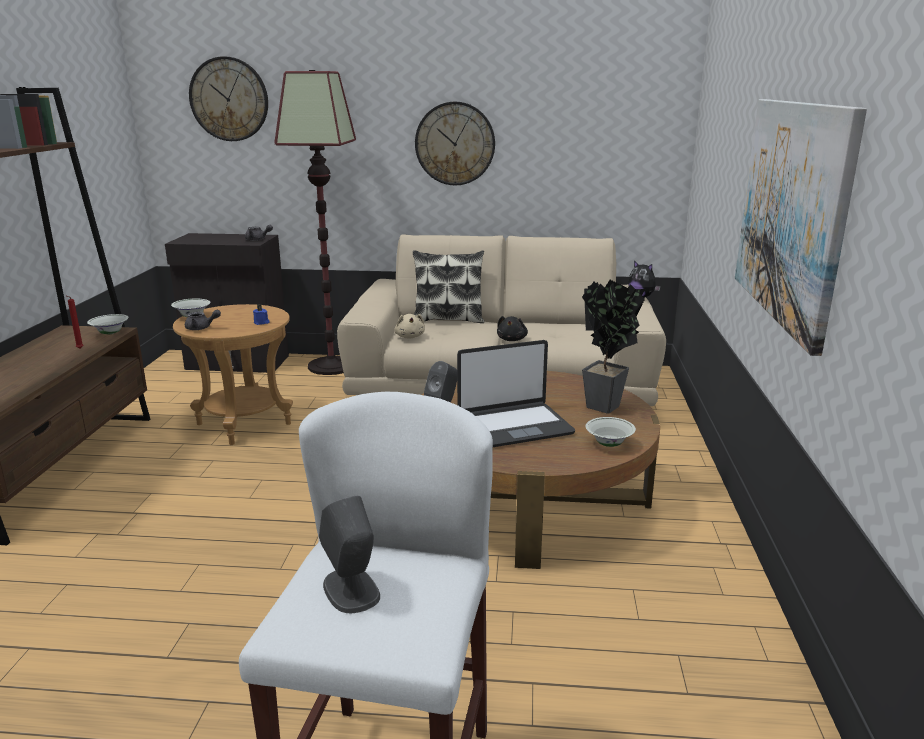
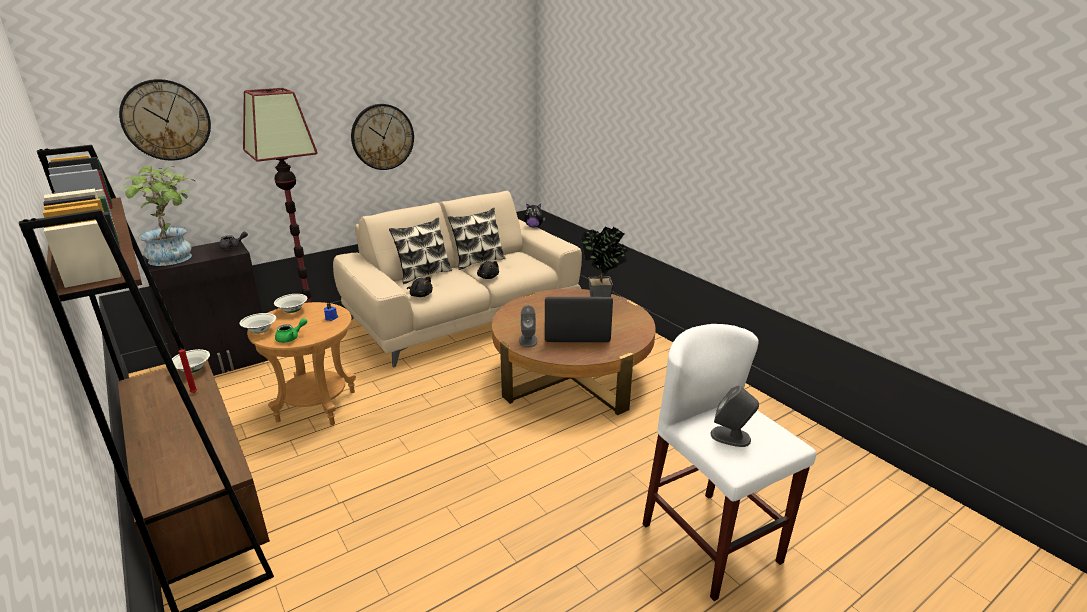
camera: 40 degrees left, 5 degrees up
(201, 328) = (291, 338): grey teapot -> green teapot
(204, 239) = (176, 258): none -> potted plant
(410, 337) = (420, 295): beige plush toy -> black plush toy
(514, 426) = (576, 332): laptop -> laptop turned 120 degrees counterclockwise
(529, 322) = (478, 261): none -> pillow
(609, 444) = (634, 325): white bowl -> white bowl (293, 311)
(791, 212) = (700, 172): picture -> none

